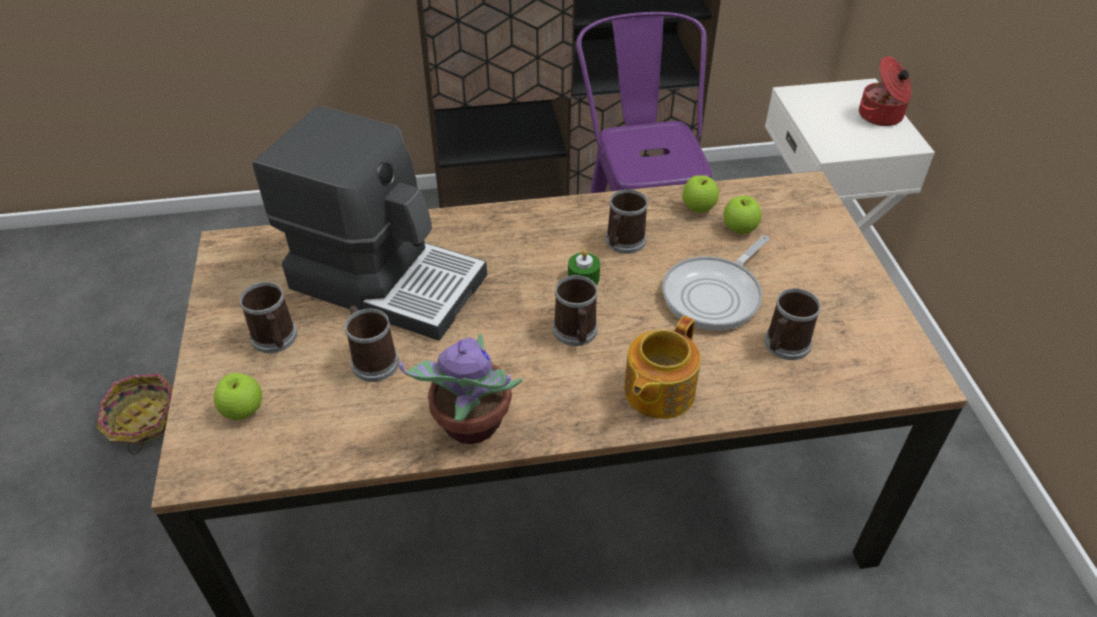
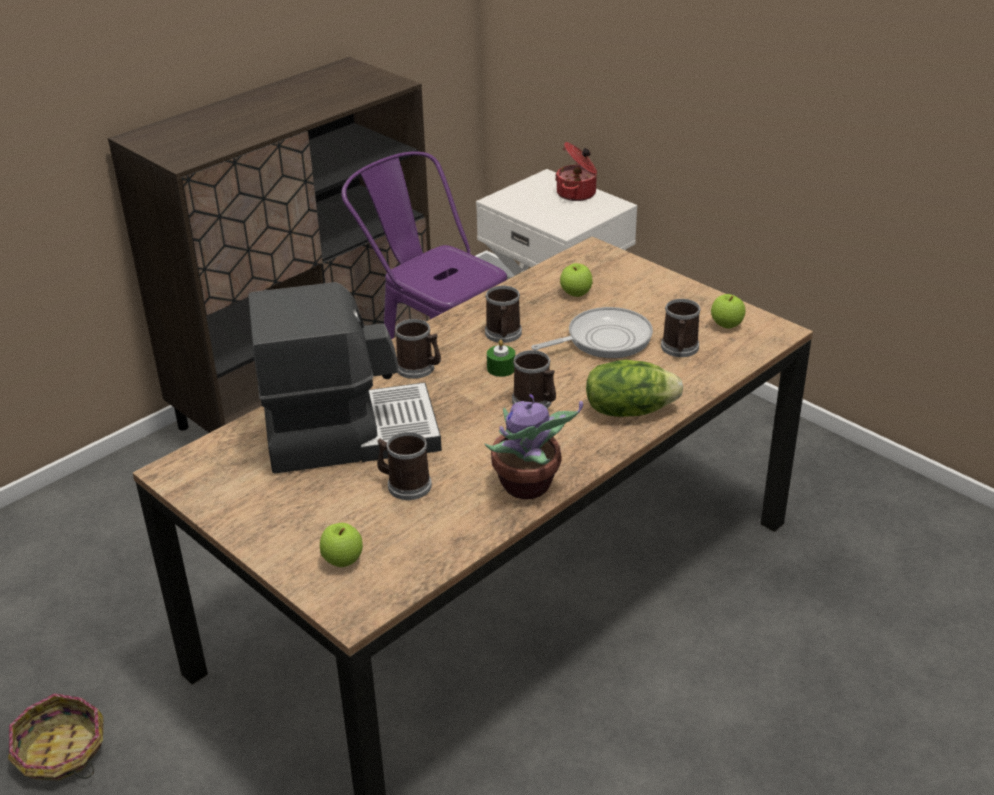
camera: 35 degrees left, 10 degrees down
(275, 340) = (308, 509): mug -> mug (419, 368)
(657, 392) = (629, 410): teapot -> lettuce
(698, 208) = (532, 292): apple -> apple (726, 325)
(715, 295) = (604, 340): frying pan -> frying pan turned 120 degrees counterclockwise

